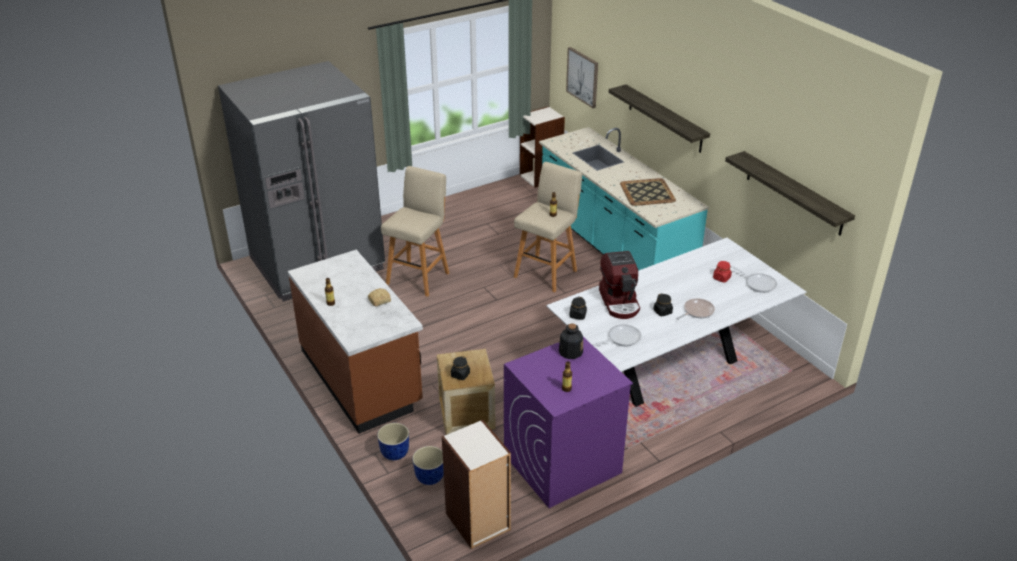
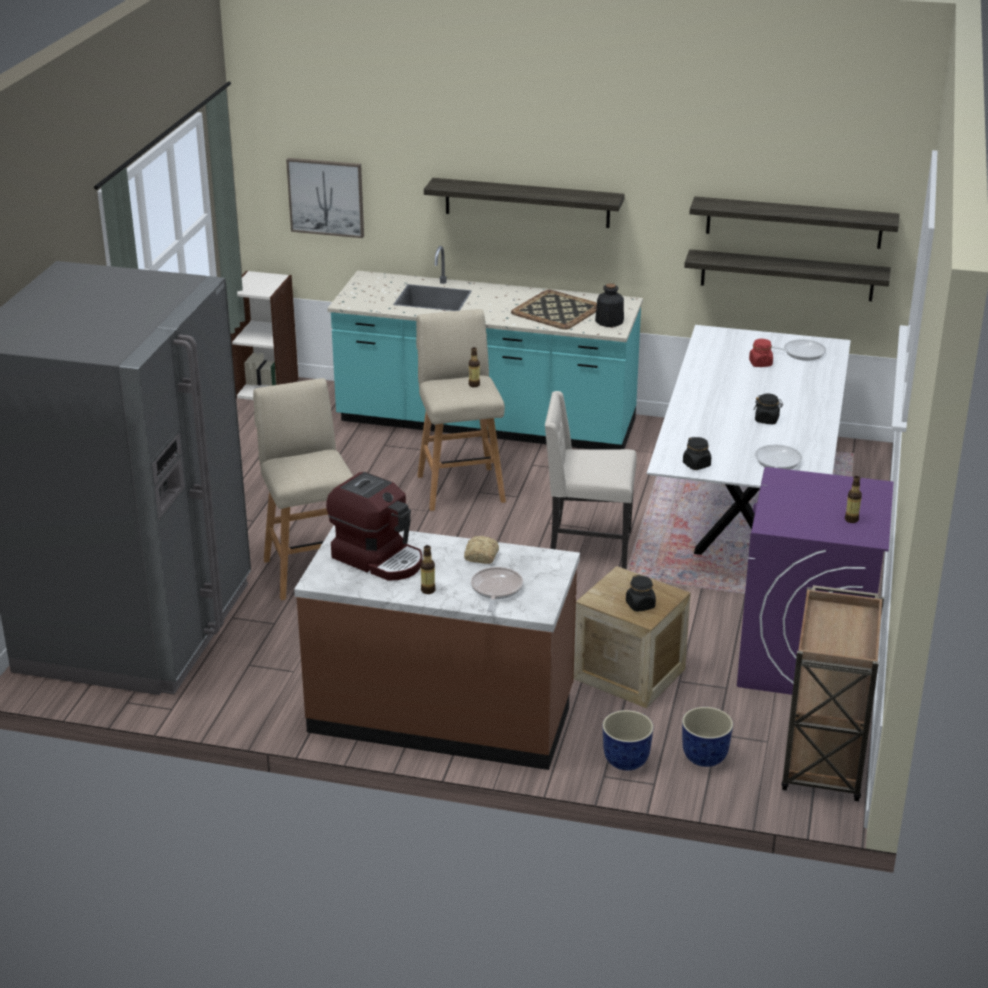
camera: 45 degrees left, 5 degrees down
(478, 522) = (824, 763): bookcase -> brown cart
(554, 338) = (587, 548): none -> beige chair
(570, 352) = (790, 487): bottle -> bottle (609, 321)
(620, 302) = (712, 432): coffee machine -> coffee machine (379, 558)
(697, 311) = (795, 404): frying pan -> frying pan (496, 590)
(786, 229) = (787, 275): none -> shelf

